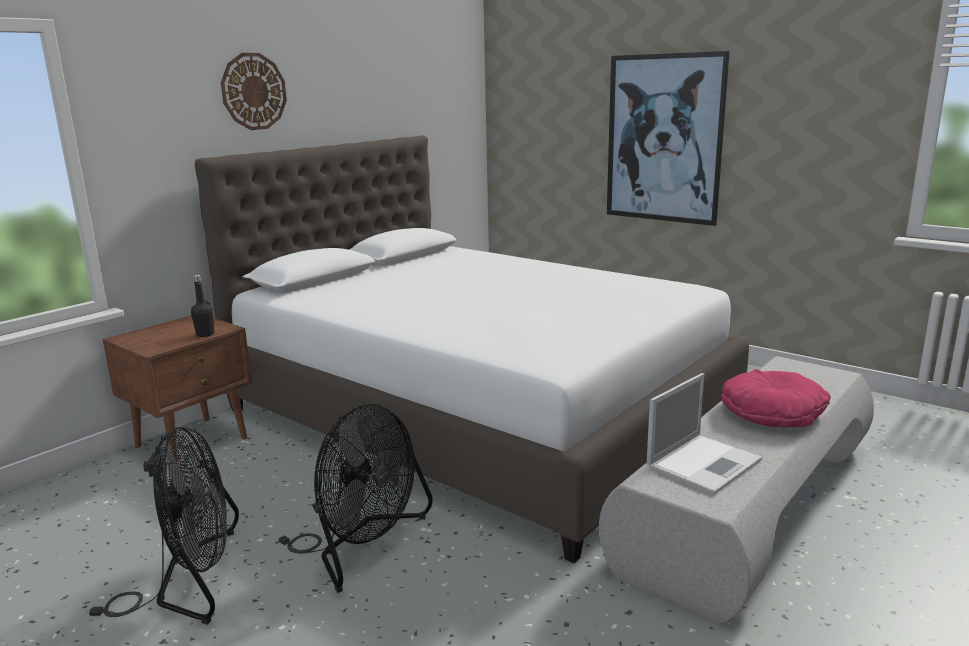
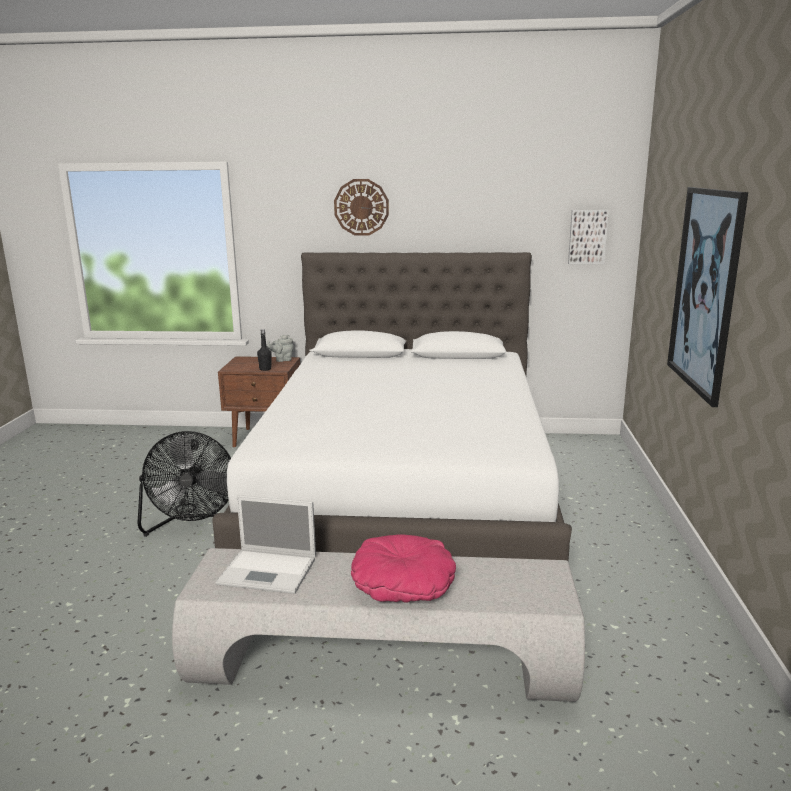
camera: 55 degrees right, 0 degrees up
(188, 321) = (282, 360): none -> grey teapot
(188, 581) = (131, 496): black fan -> none
(454, 116) = (587, 236): none -> picture

